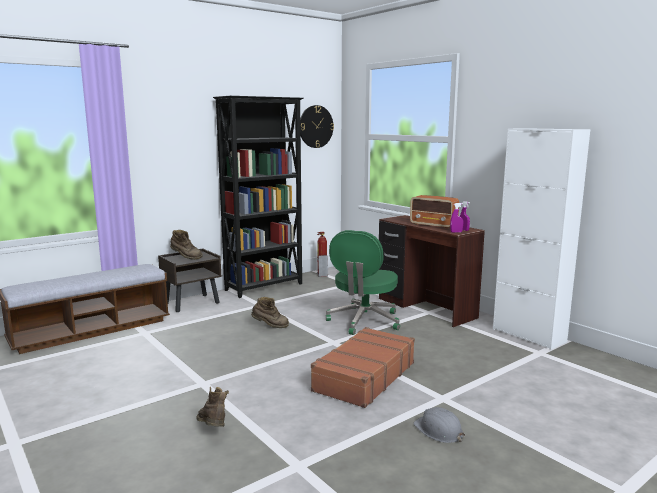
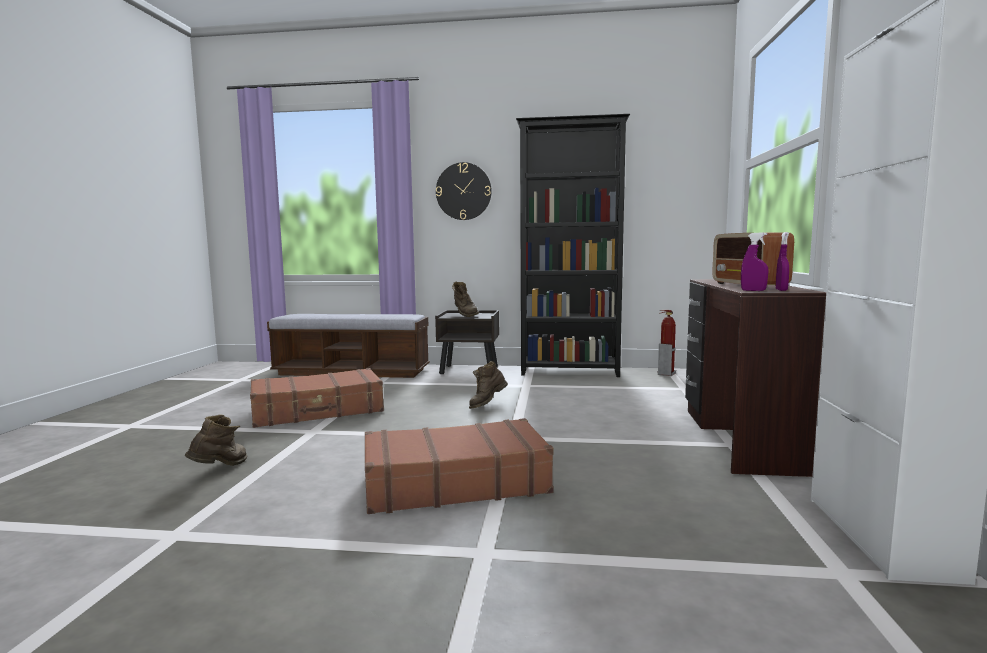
camera: 45 degrees right, 5 degrees down
(162, 369) = (318, 411): none -> brown suitcase
(270, 326) = (487, 405): brown boot -> brown boot turned 90 degrees clockwise
(315, 126) = (679, 161): wall clock -> wall clock (463, 191)
(364, 321) = (604, 428): green office chair -> none
(438, 431) = (373, 589): grey hard hat -> none

